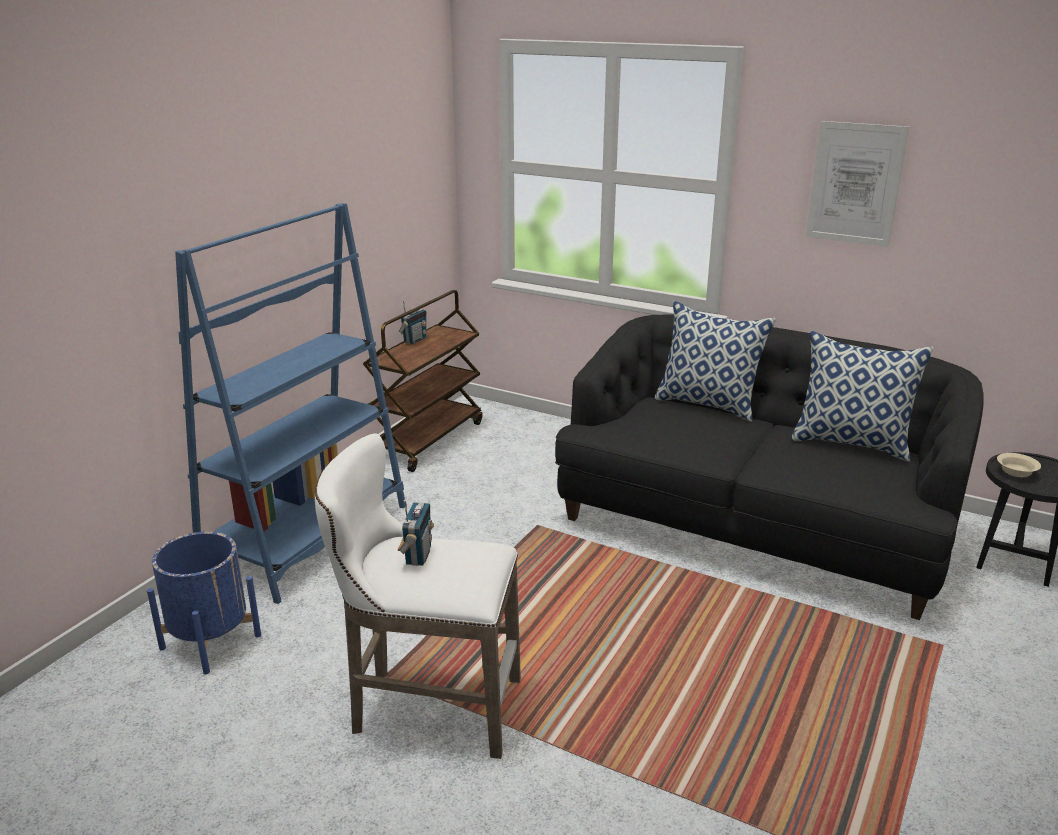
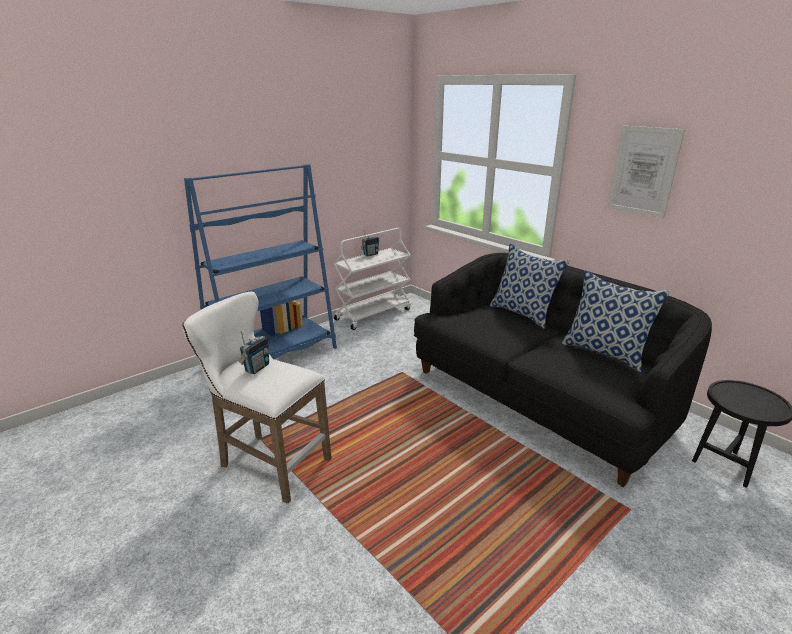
camera: 20 degrees right, 0 degrees up
(210, 642) = (190, 399): blue planter -> none
(427, 440) = (373, 314): brown cart -> white cart
(1015, 471) = (730, 394): beige bowl -> none

